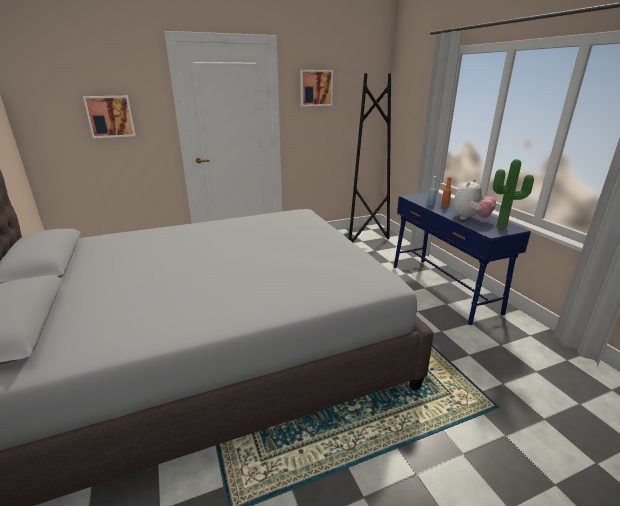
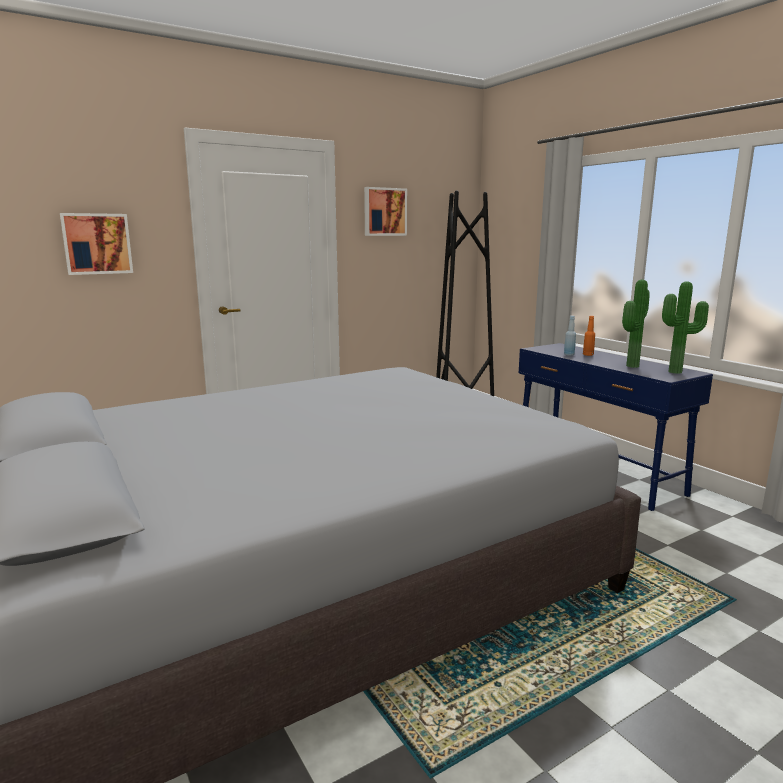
camera: 10 degrees left, 10 degrees down
(469, 218) = (630, 366): plush toy -> potted plant

